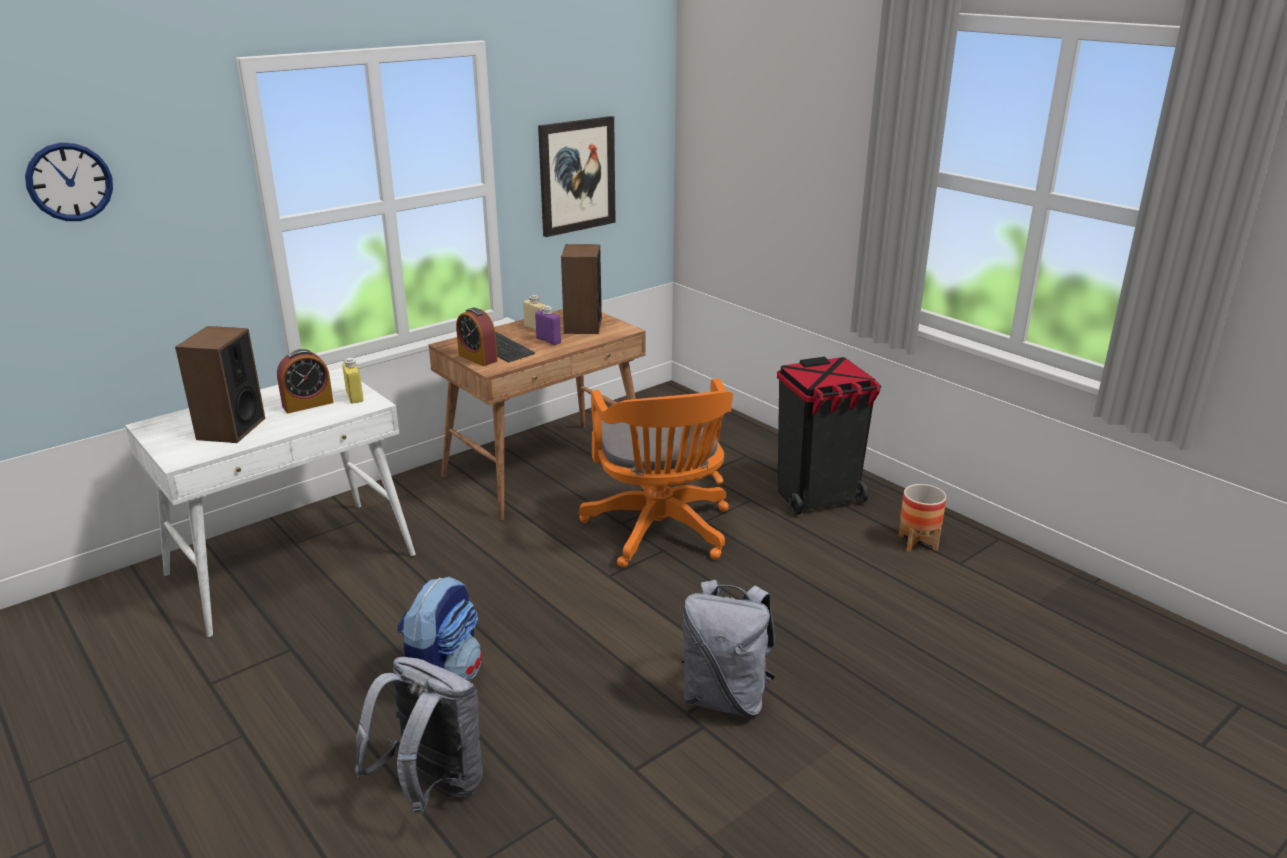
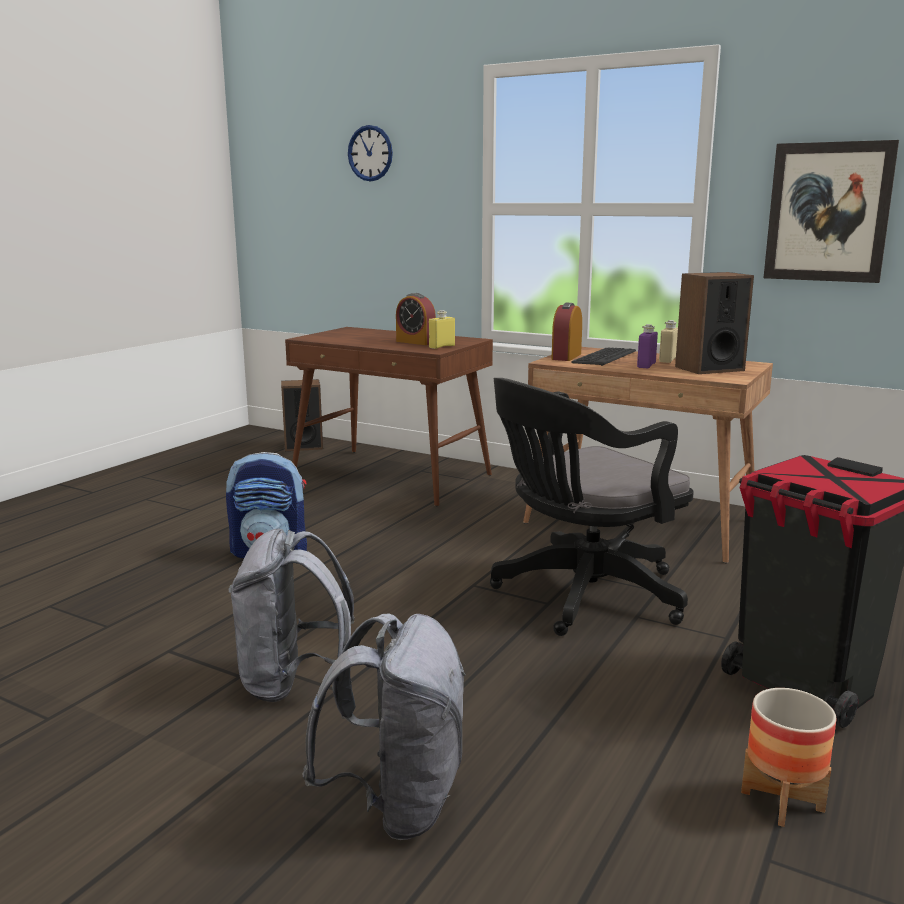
camera: 70 degrees right, 10 degrees down
(230, 429) = (359, 338): speaker -> speaker (303, 446)
(292, 564) = (392, 476): white desk -> brown desk
(432, 788) = (139, 575): grey backpack -> grey backpack (397, 803)
(660, 533) = (581, 596): orange office chair -> black office chair

